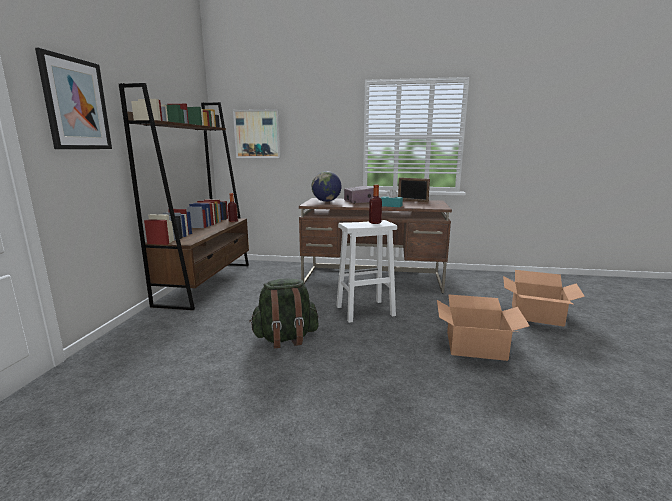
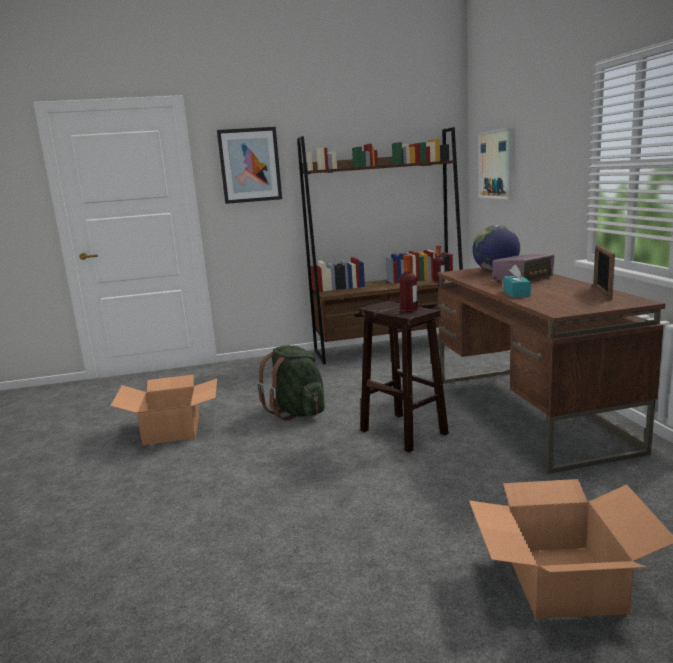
camera: 70 degrees right, 0 degrees up
(364, 311) = (402, 432): white stool -> brown stool
(475, 345) = (365, 521): cardboard box -> cardboard box (173, 429)

